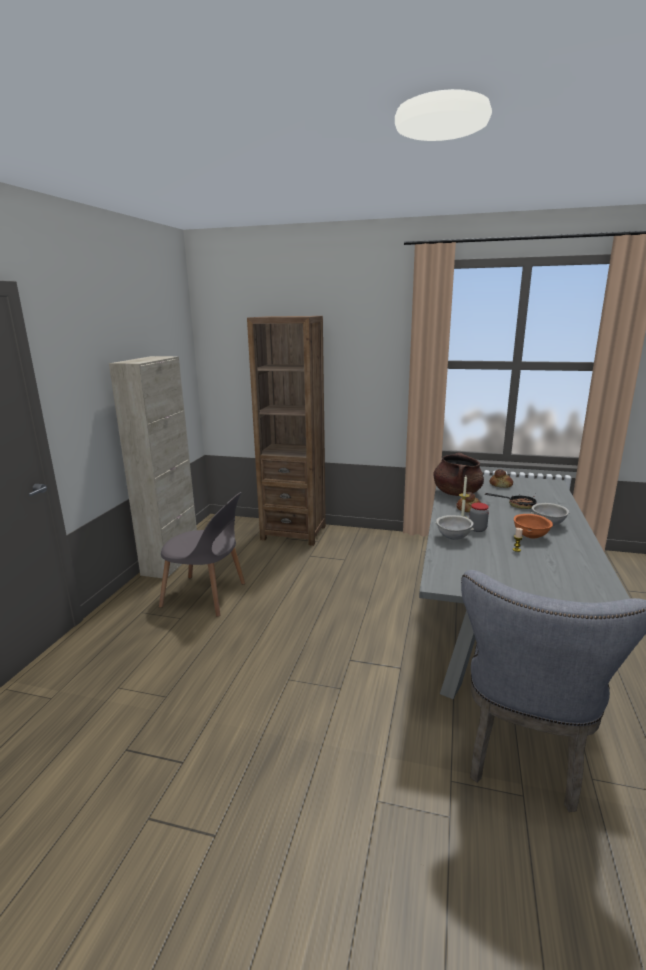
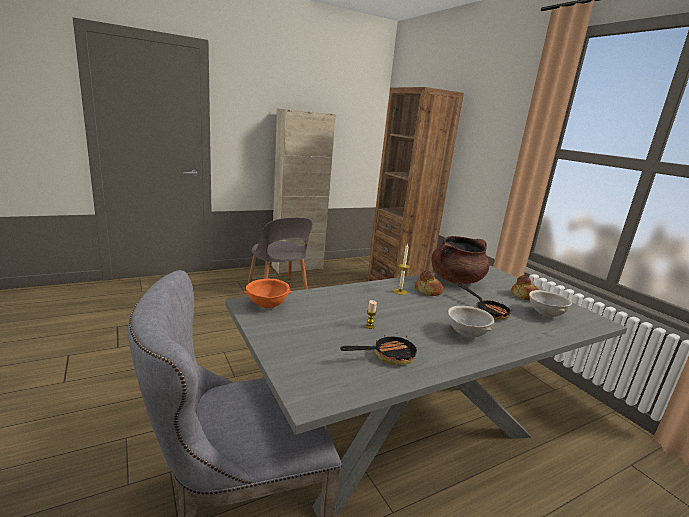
camera: 45 degrees right, 0 degrees up
(453, 538) = (349, 295): grey bowl -> grey bowl (545, 314)
(477, 529) = (387, 301): jar -> none
(531, 536) = (416, 329): orange bowl -> orange bowl (267, 306)
(565, 559) = (387, 356): none -> frying pan

